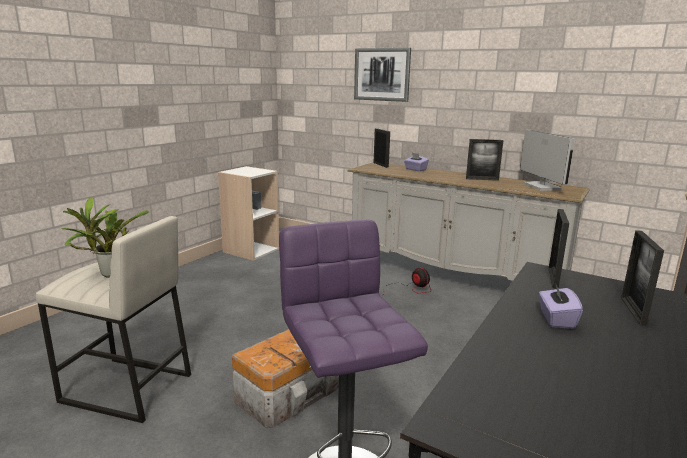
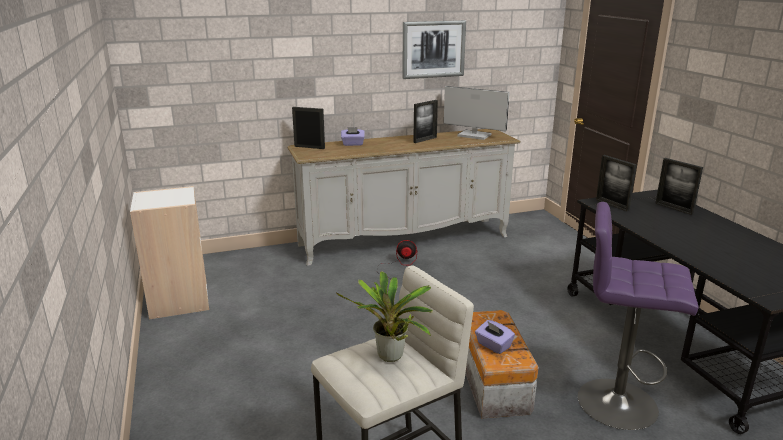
camera: 50 degrees left, 5 degrees up
(382, 74) = (283, 43): picture -> picture (433, 49)
(556, 319) = (670, 228): purple tissue box -> purple tissue box (493, 345)

